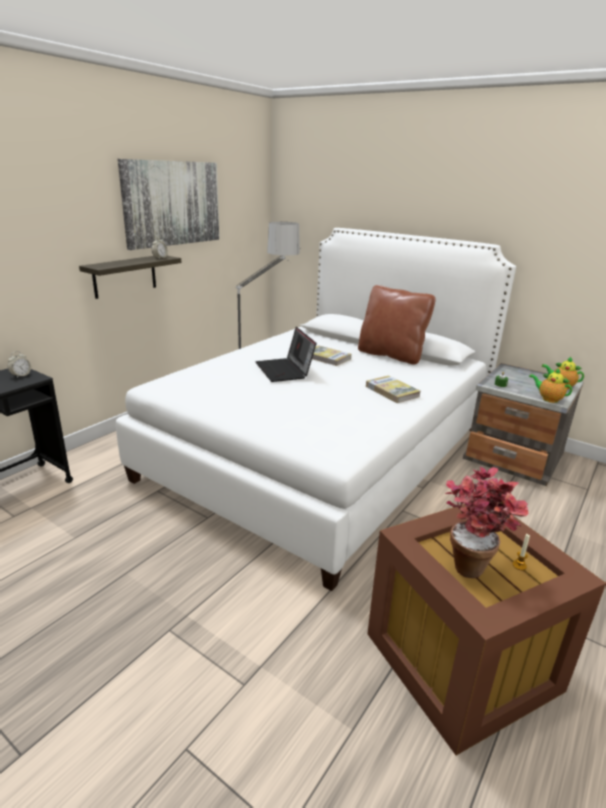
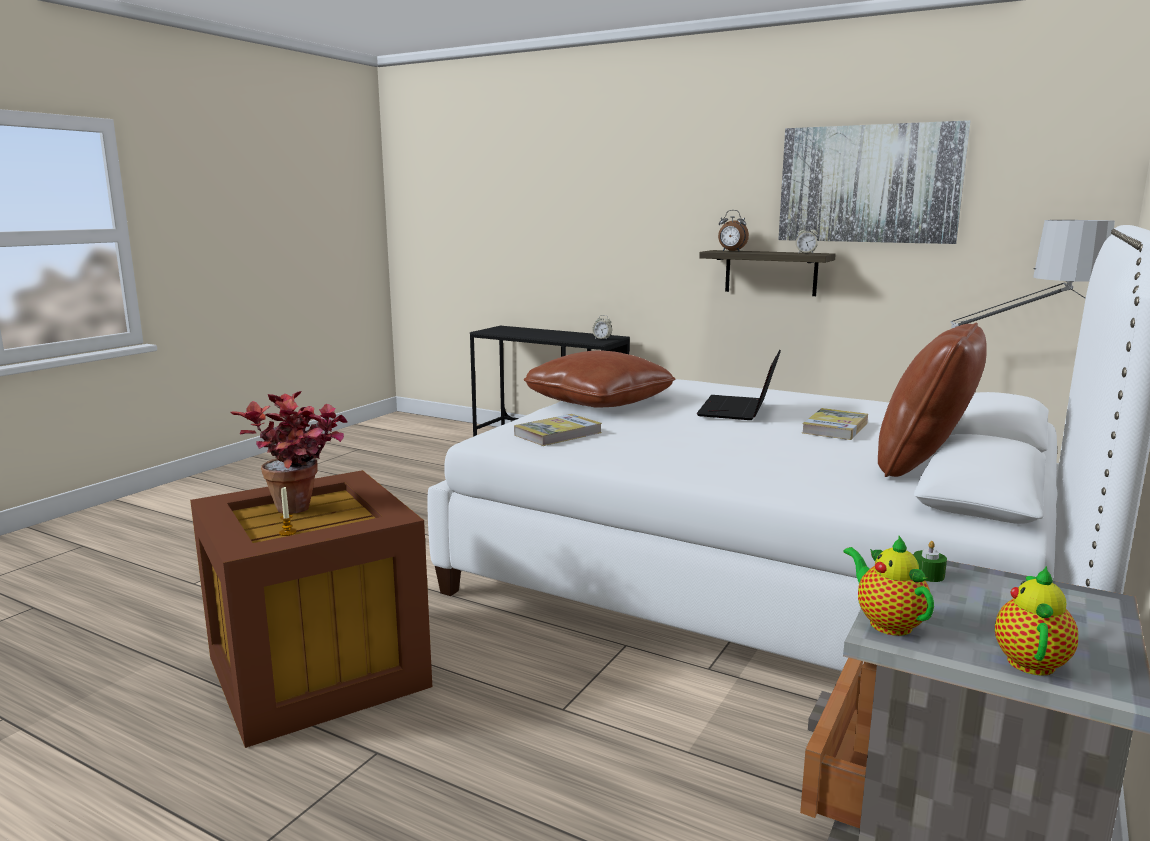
camera: 85 degrees right, 10 degrees down
(108, 264) = (731, 251): none -> alarm clock
(238, 408) = (598, 402): none -> brown pillow
(285, 370) = (739, 410): laptop -> laptop turned 45 degrees counterclockwise
(392, 391) = (720, 461): book -> book (558, 434)
(548, 399) = (886, 623): teapot -> teapot turned 60 degrees counterclockwise

